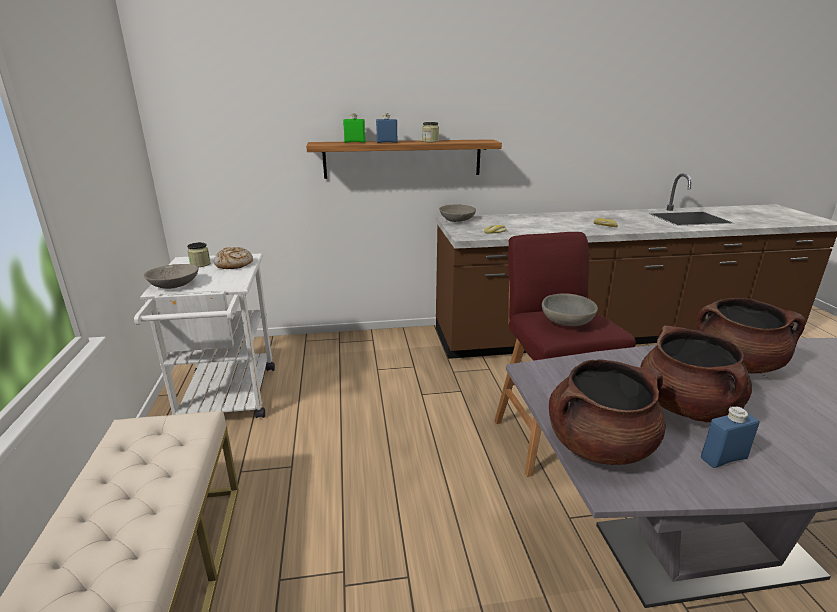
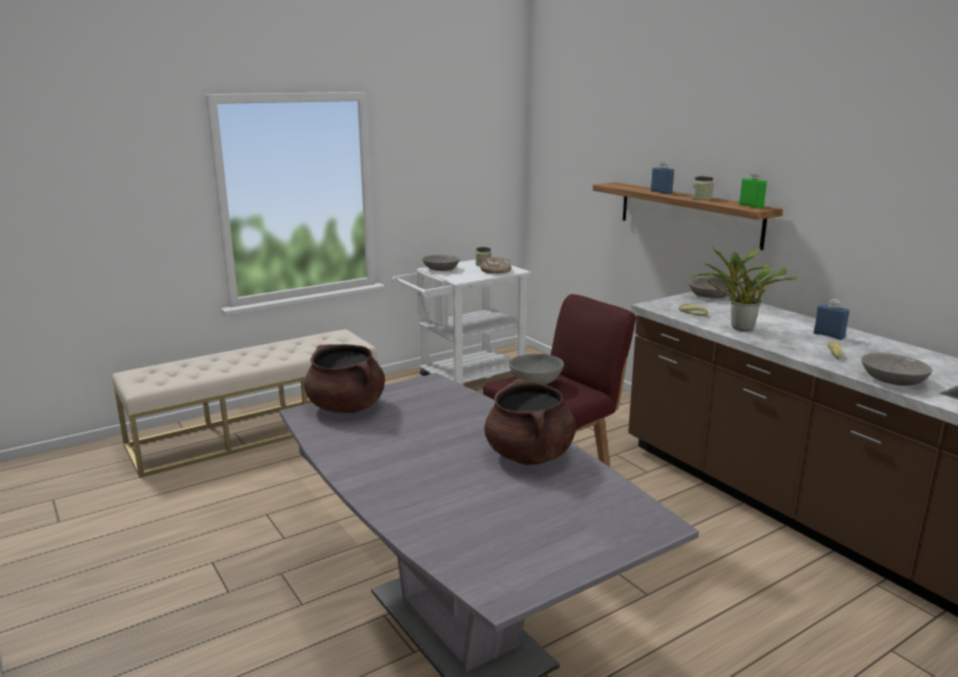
camera: 65 degrees right, 5 degrees down
(354, 142) = (641, 188): green bottle -> green bottle (751, 206)
(538, 230) = (738, 328): none -> potted plant
(655, 227) = (892, 380): none -> grey bowl
(686, 407) = (423, 434): brown cooking pot -> none
(723, 458) = (357, 445): blue bottle -> blue bottle (829, 336)

